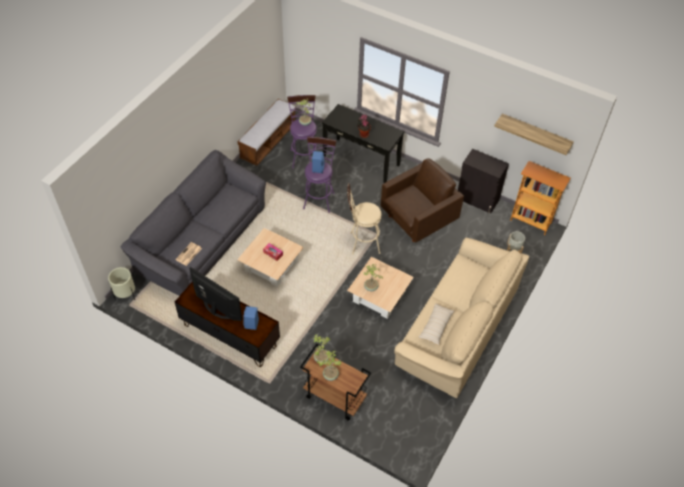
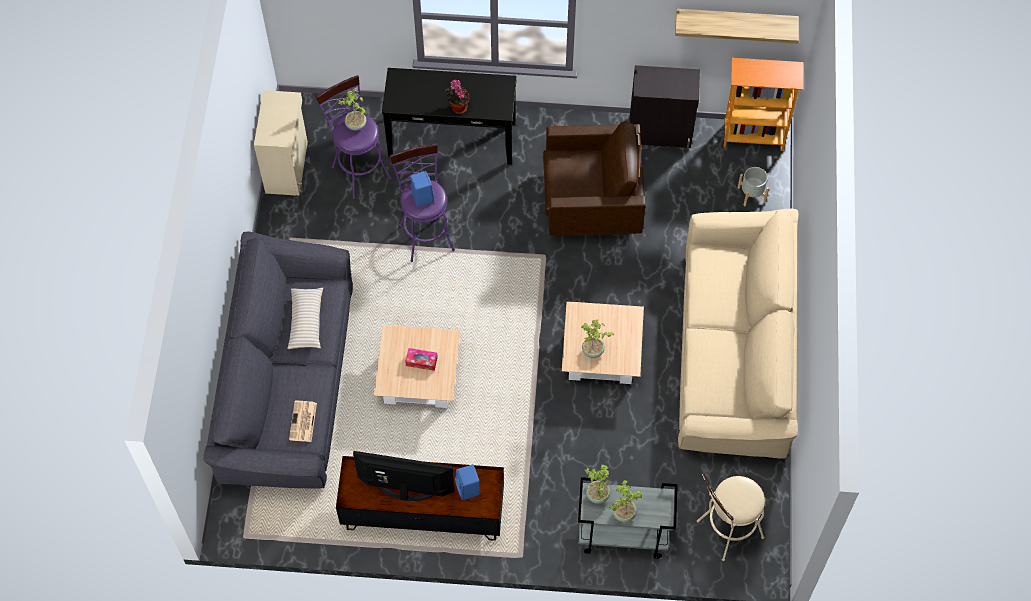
camera: 25 degrees left, 10 degrees up
(126, 295) = (228, 524): beige planter -> none
(268, 142) = (288, 167): bench -> beige cabinet
(334, 397) = (622, 535): brown cart -> grey cart
(361, 243) = (530, 280): beige stool -> beige stool (725, 532)
(418, 219) = (591, 204): brown armchair -> brown armchair turned 60 degrees clockwise
(436, 326) = (719, 371): beige pillow -> beige pillow (306, 321)

